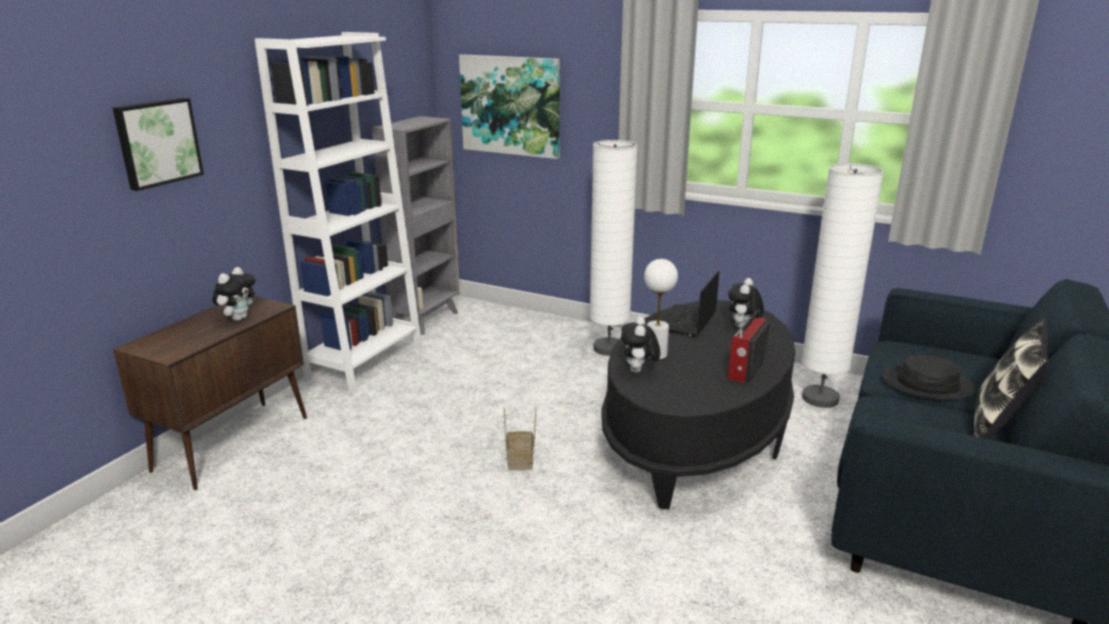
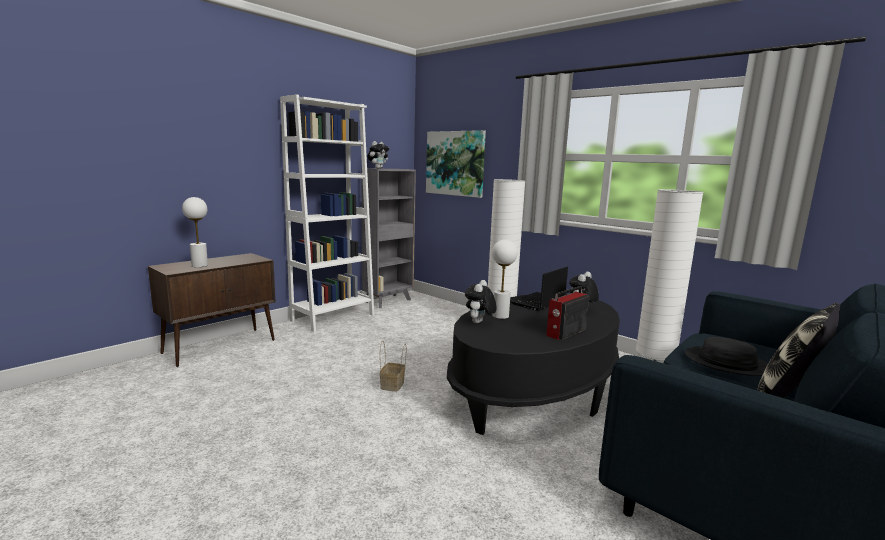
camera: 15 degrees right, 10 degrees down
(157, 142) = (201, 145): picture -> none
(196, 335) = (199, 265): none -> white table lamp
(238, 318) = (233, 261): plush toy -> plush toy (378, 168)

